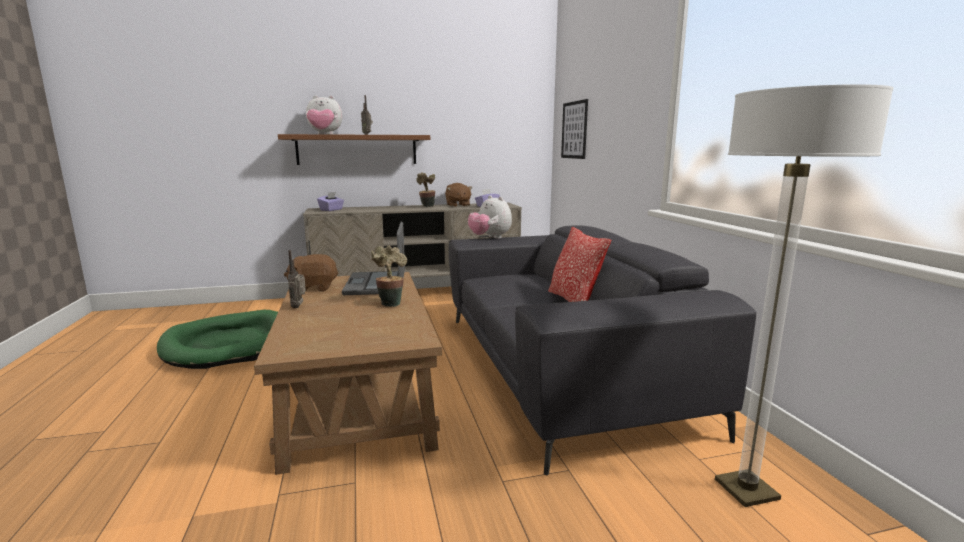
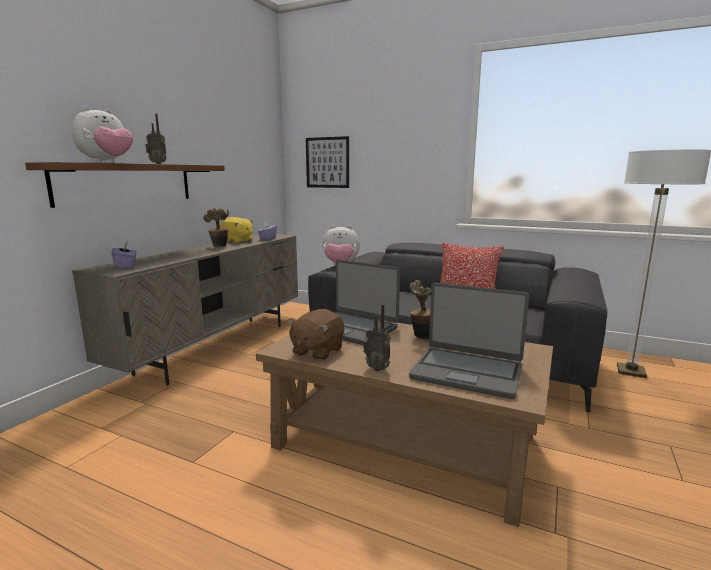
camera: 50 degrees left, 0 degrees up
(230, 344) = (137, 489): green dog bed -> none
(322, 329) = (467, 372): none -> laptop
(457, 205) = (237, 241): brown plush toy -> yellow plush toy

